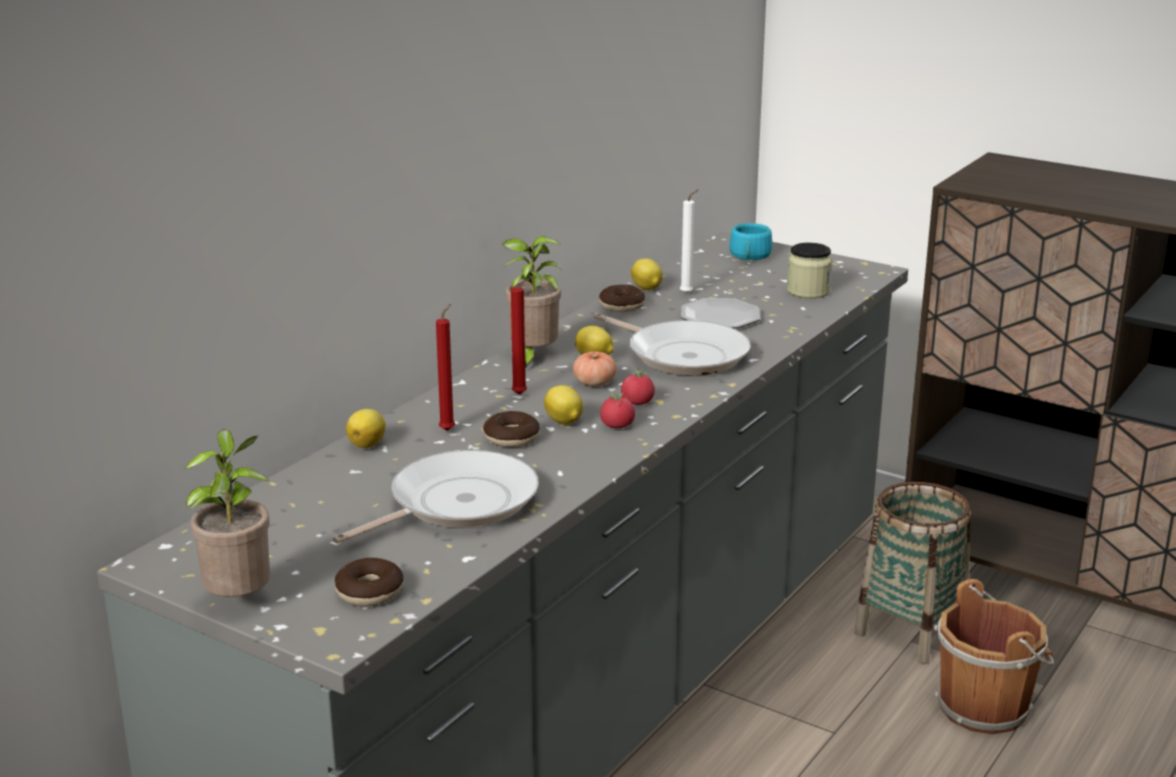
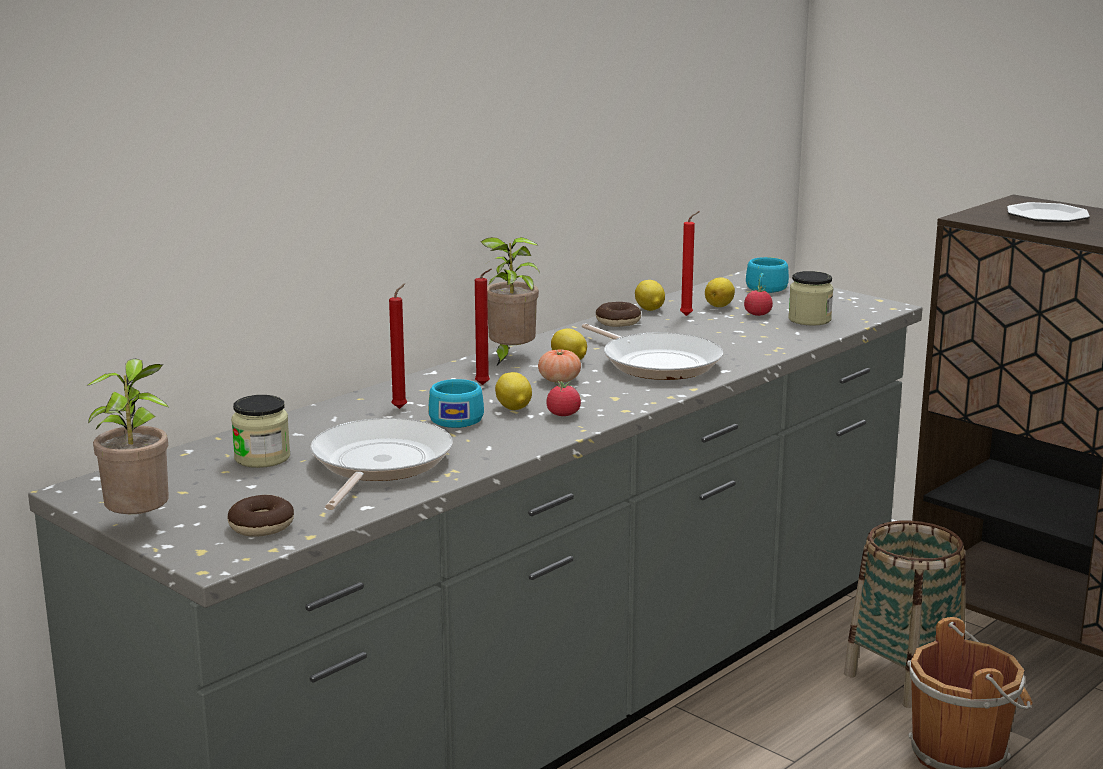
camera: 10 degrees right, 5 degrees down
(331, 505) = (262, 458): none -> jar
(368, 444) = (320, 414): lemon -> lemon (720, 306)
(456, 503) = (378, 464): frying pan -> frying pan turned 45 degrees counterclockwise
(511, 438) = (457, 418): donut -> turquoise cup
(637, 402) = (593, 398): tomato -> tomato (757, 314)
(688, 293) = (688, 315): white candle -> red candle
(719, 317) = (709, 336): plate -> plate (1046, 216)

